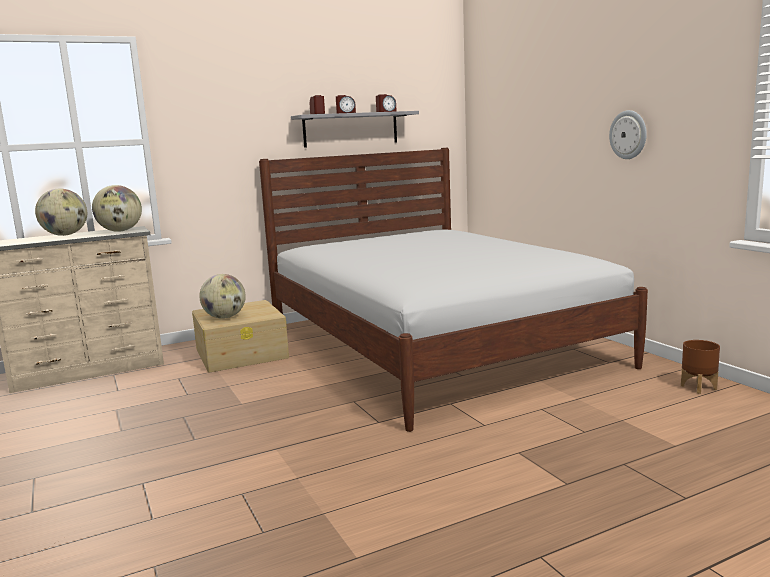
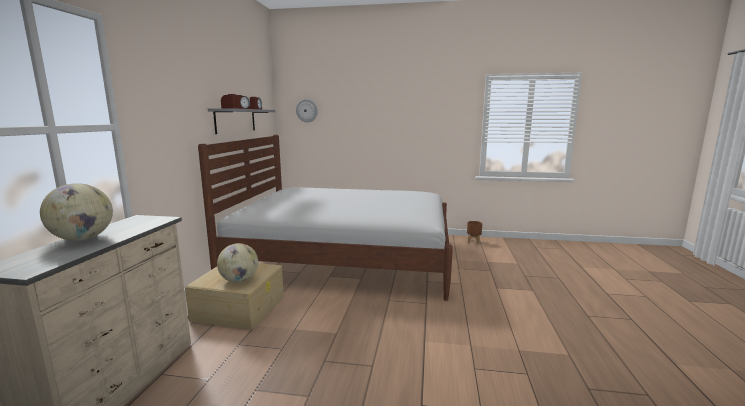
camera: 55 degrees left, 0 degrees up
(120, 231) = (143, 222): globe -> none
(628, 134) = (415, 130): wall clock -> wall clock (307, 110)

